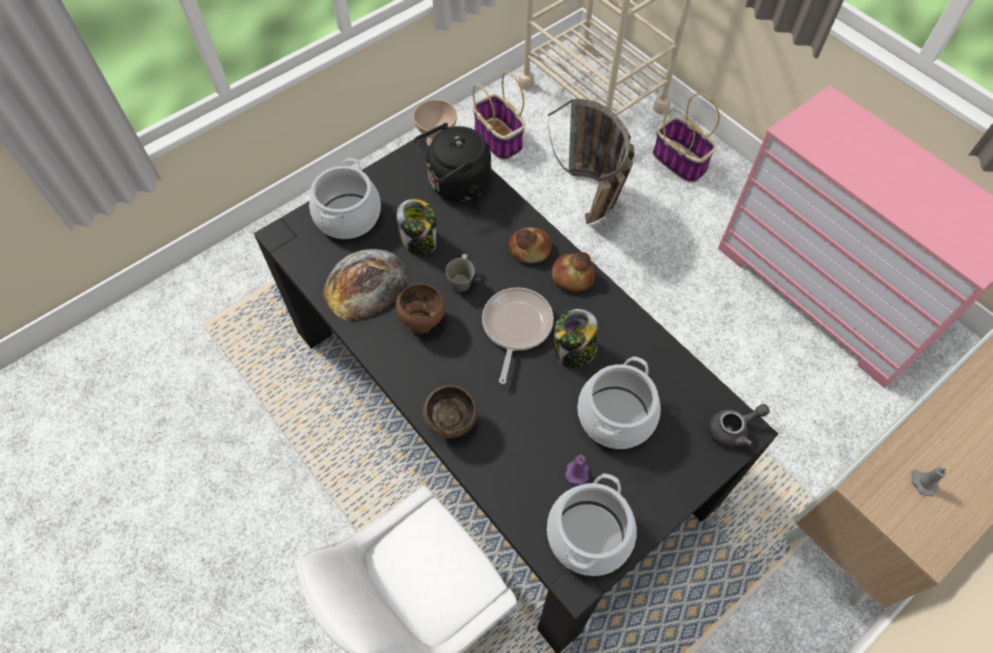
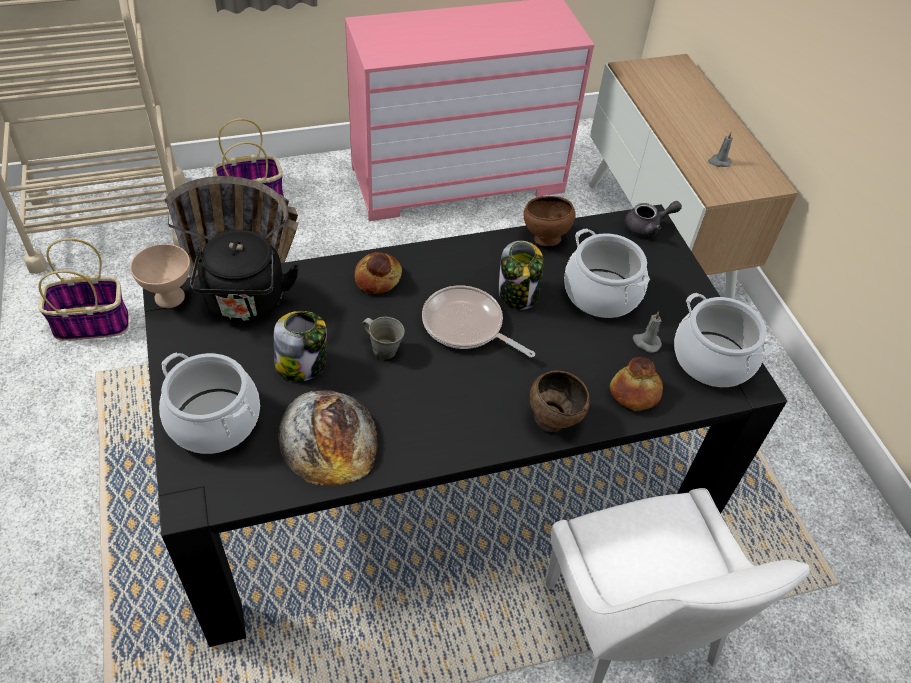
camera: 70 degrees left, 10 degrees down
(422, 321) = (413, 401): brown bowl -> brown bowl (544, 239)
(572, 276) = (431, 261): bread -> bread (634, 393)
(577, 471) = (646, 342): purple candle -> grey candle
(733, 429) = (647, 227): grey teapot -> grey teapot turned 75 degrees clockwise

